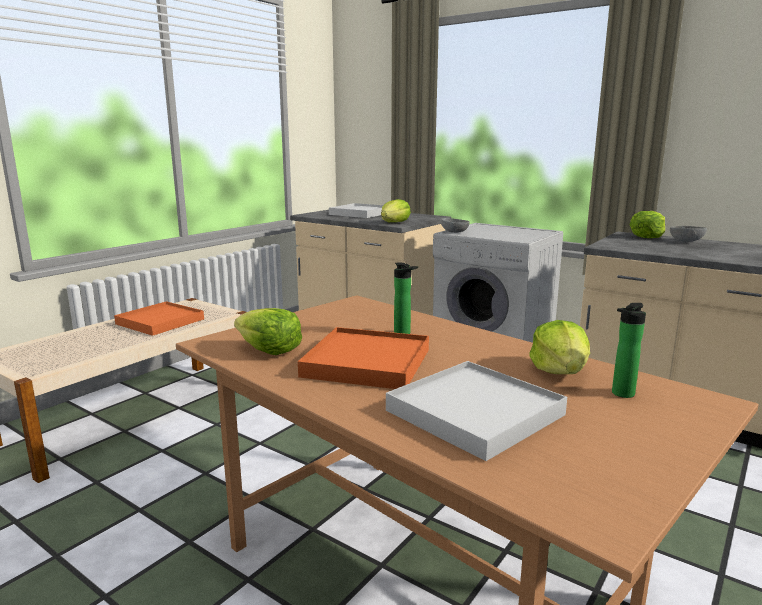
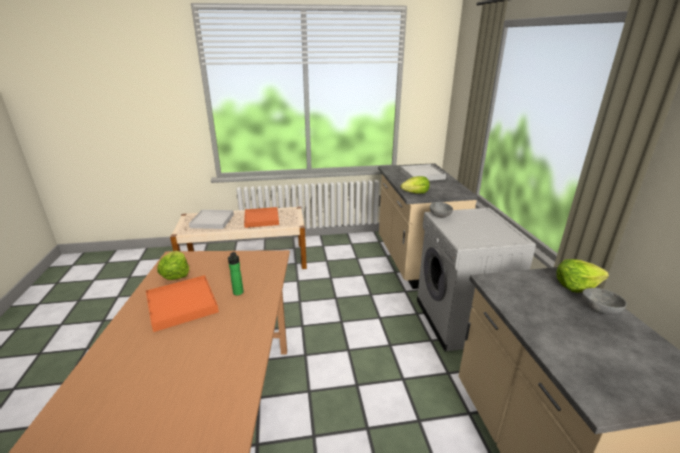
camera: 45 degrees right, 10 degrees up
(475, 413) = (138, 365): white tray -> white tray (212, 221)
(560, 372) = (225, 369): lettuce -> none
(621, 394) = (205, 407): bottle -> none

